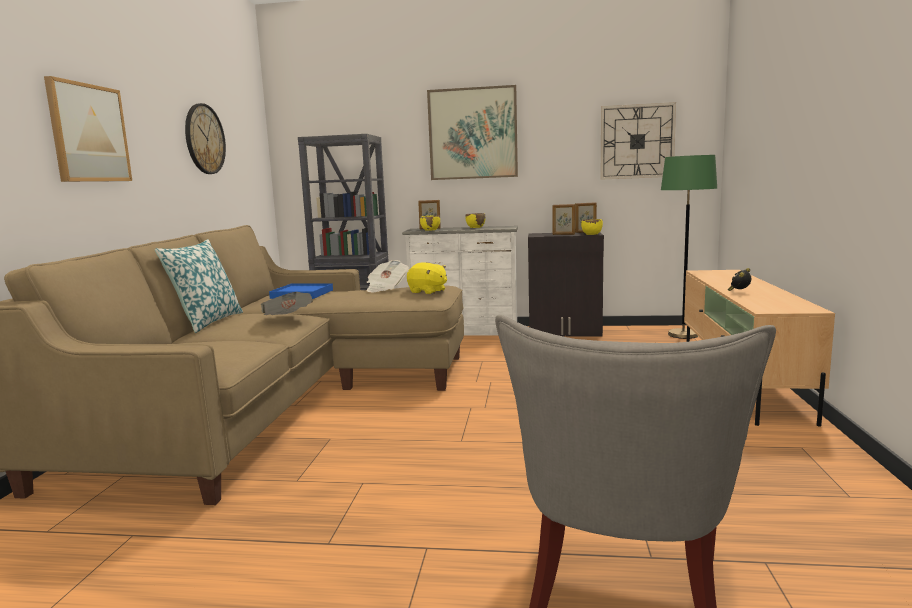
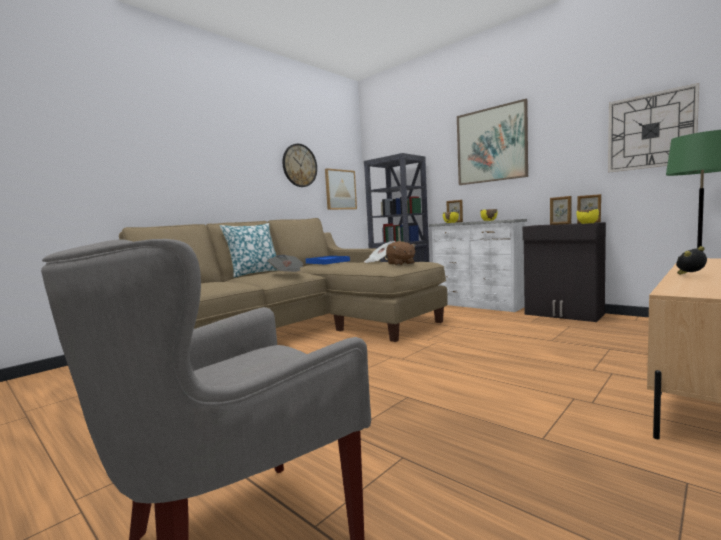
camera: 35 degrees right, 5 degrees down
(88, 133) = (202, 161): picture -> picture (340, 189)
(427, 291) = (400, 264): yellow plush toy -> brown plush toy

